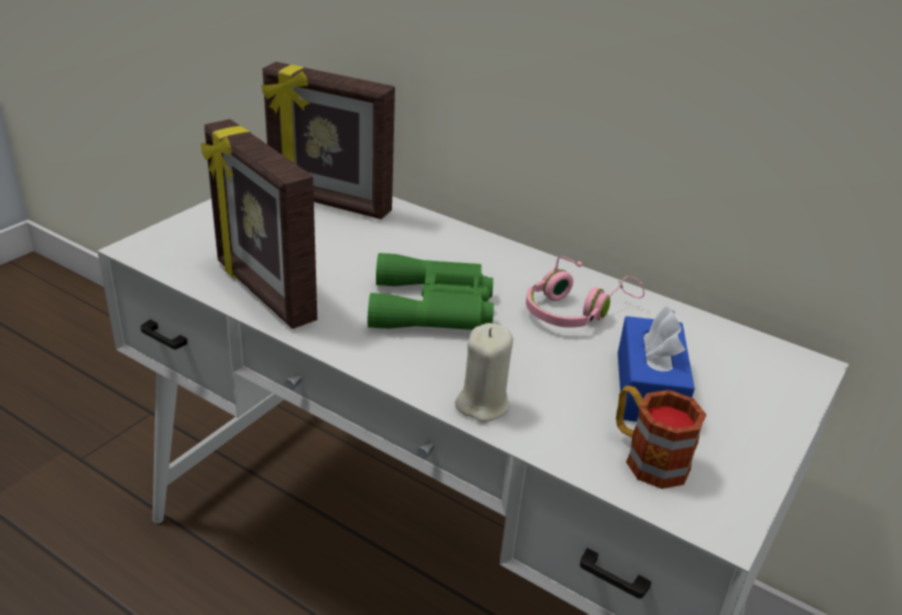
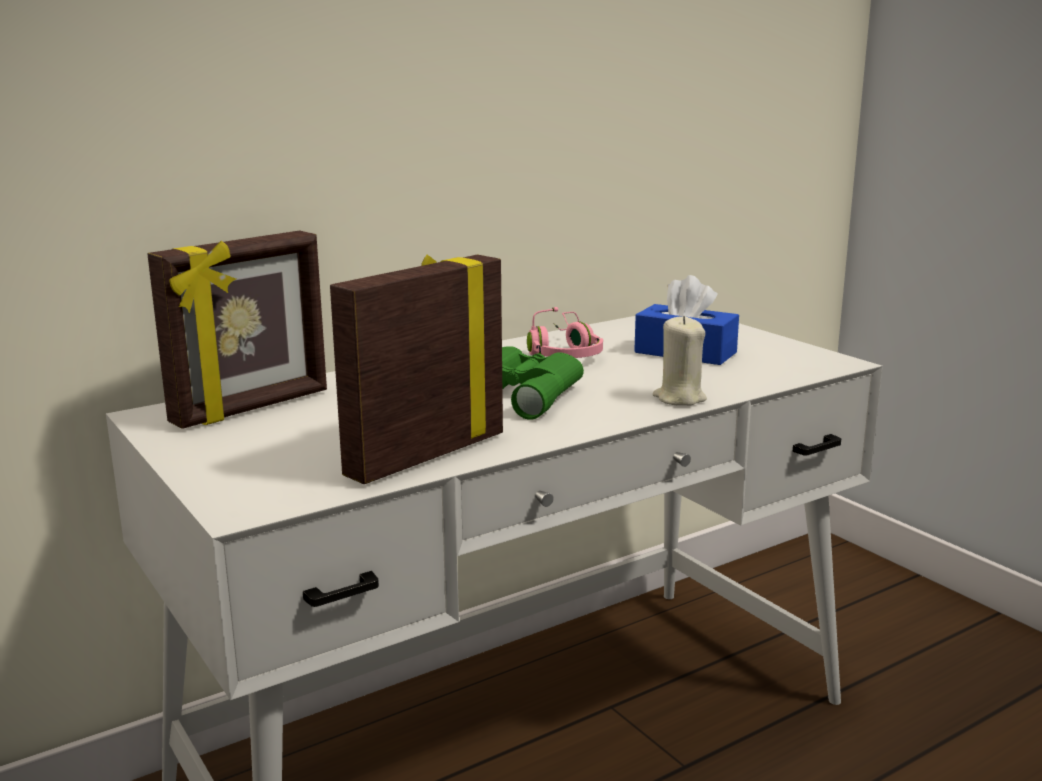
camera: 65 degrees left, 15 degrees down
(263, 292) = (424, 455): picture frame -> picture frame turned 150 degrees clockwise
(647, 457) = (765, 366): mug -> none

